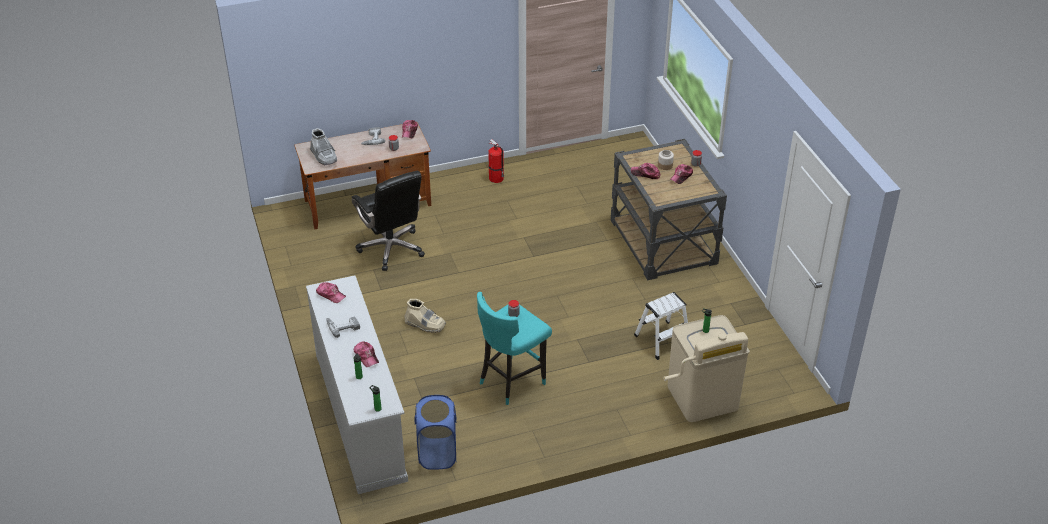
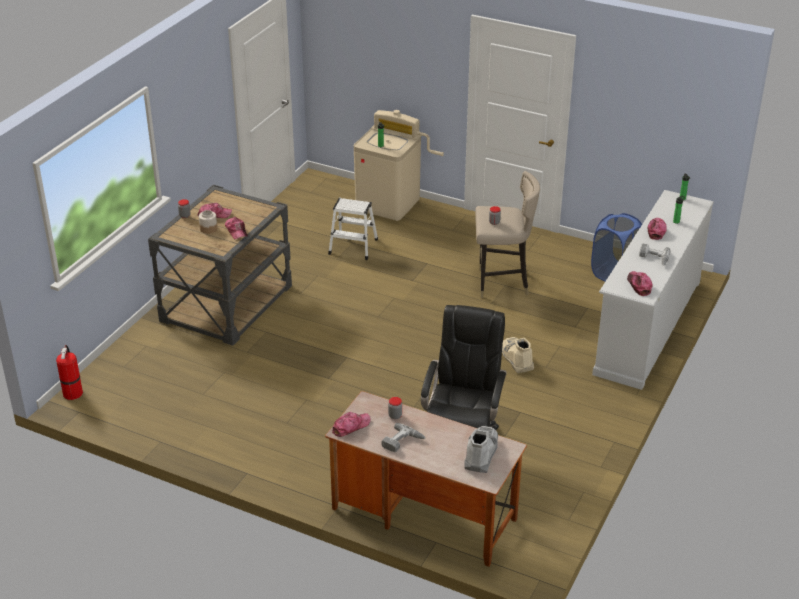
camera: 135 degrees left, 5 degrees down
(497, 178) = (258, 453): fire extinguisher -> fire extinguisher (73, 392)
(511, 381) = (501, 283): turquoise stool -> beige stool

